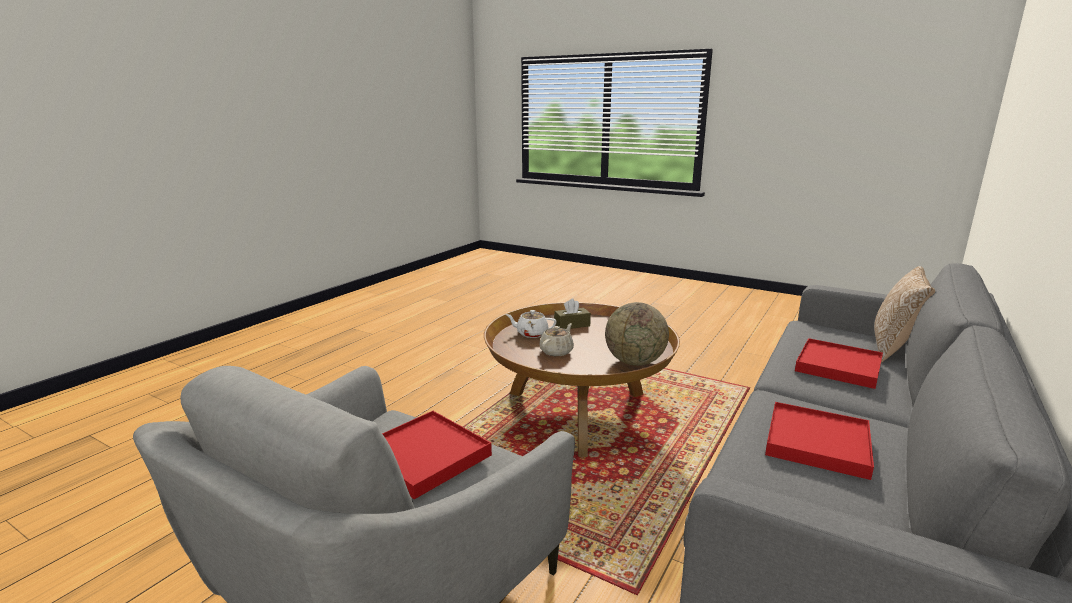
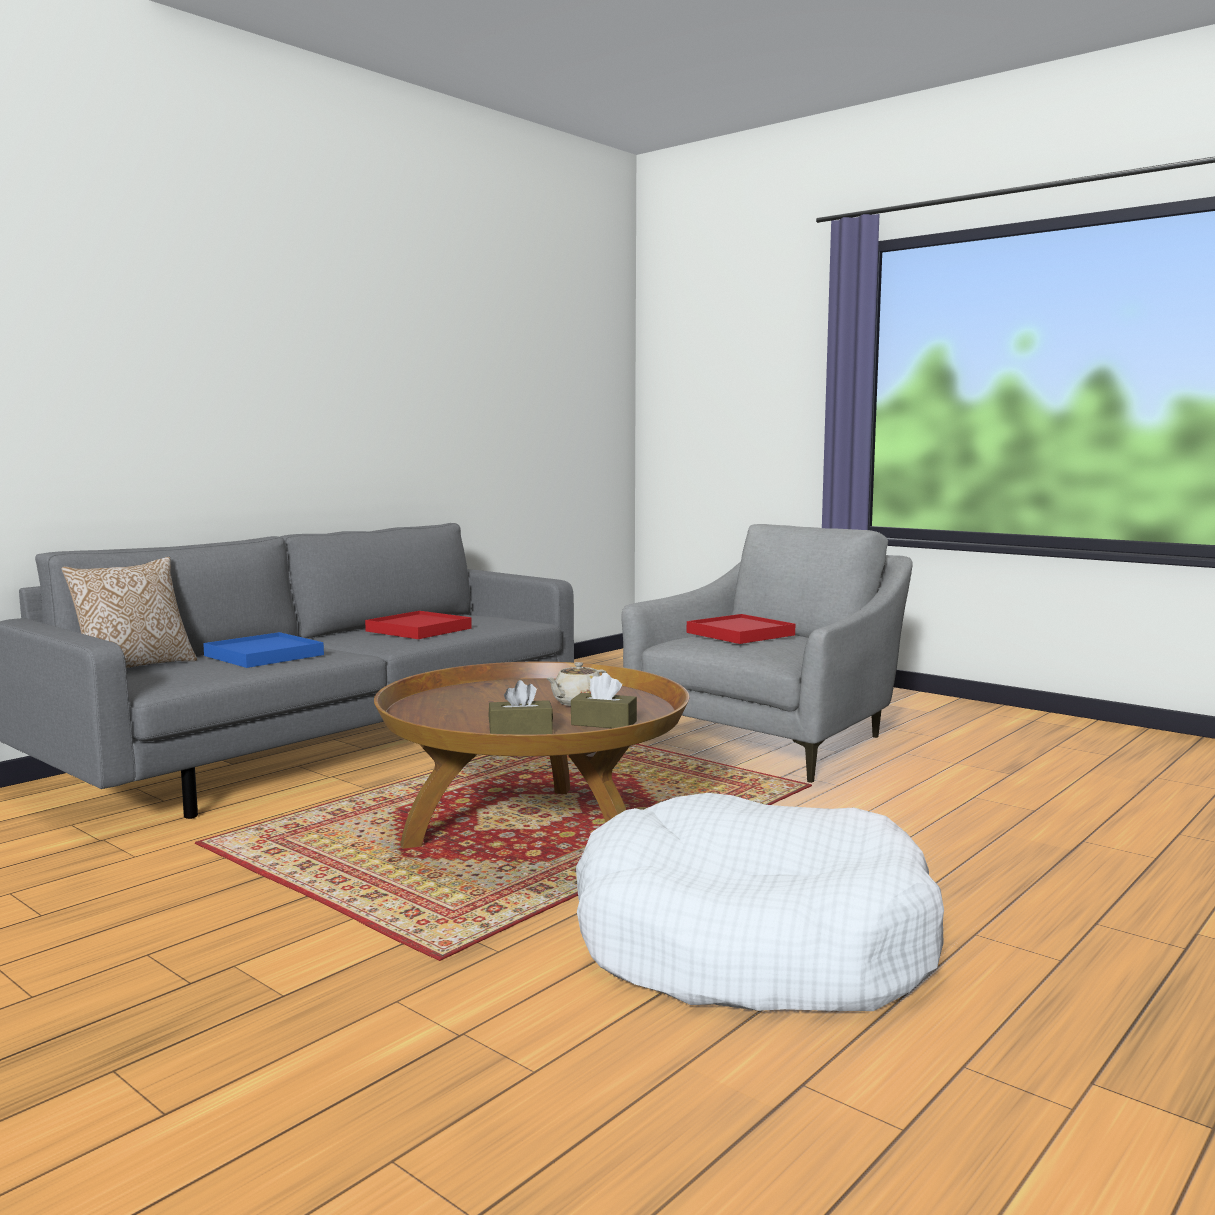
camera: 170 degrees left, 10 degrees down
(459, 360) = (752, 945): none -> white dog bed
(531, 334) = (603, 723): white teapot -> brown tissue box
(635, 362) = (479, 689): globe -> none
(838, 366) = (264, 655): red tray -> blue tray

